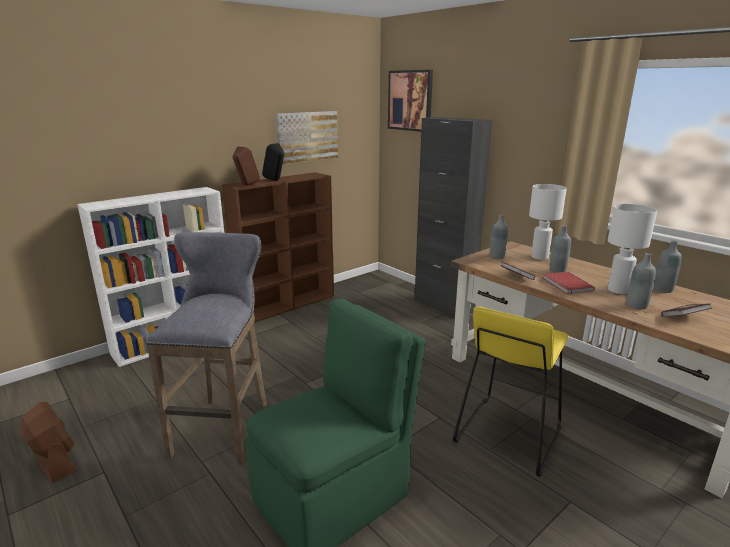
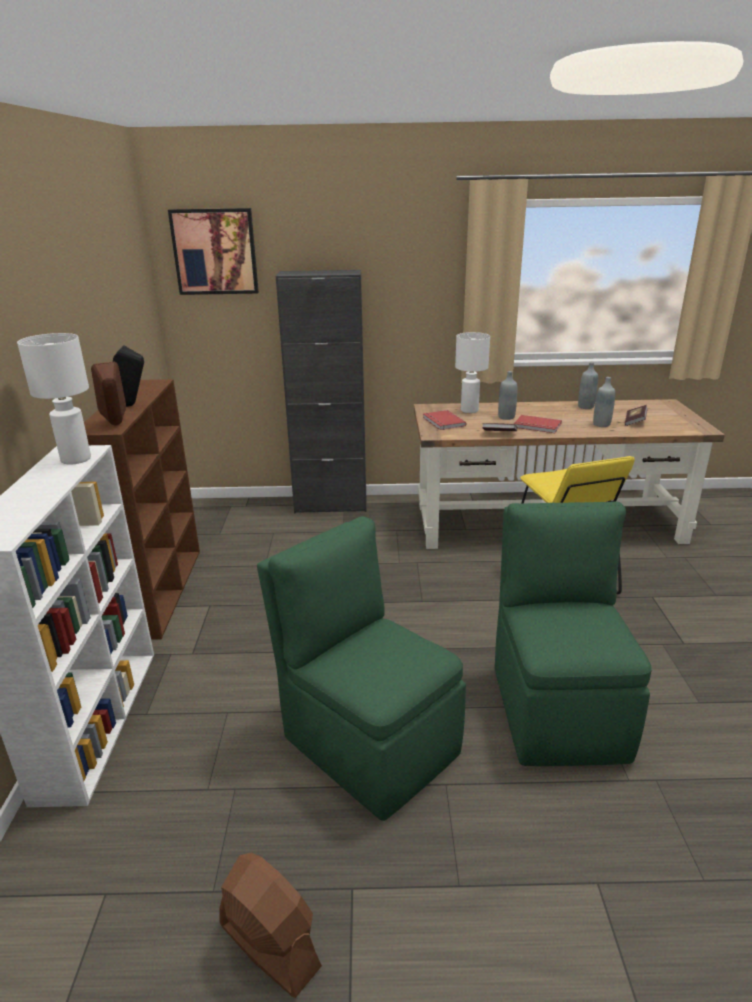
camera: 50 degrees left, 5 degrees up
(55, 461) = (269, 945): brown fan -> brown fan turned 45 degrees clockwise
(224, 425) = (368, 742): grey stool -> green chair
(307, 136) = (113, 326): picture -> none
(497, 256) = (442, 422): grey bottle -> red book
(617, 290) = (569, 417): white table lamp -> white table lamp (75, 459)

